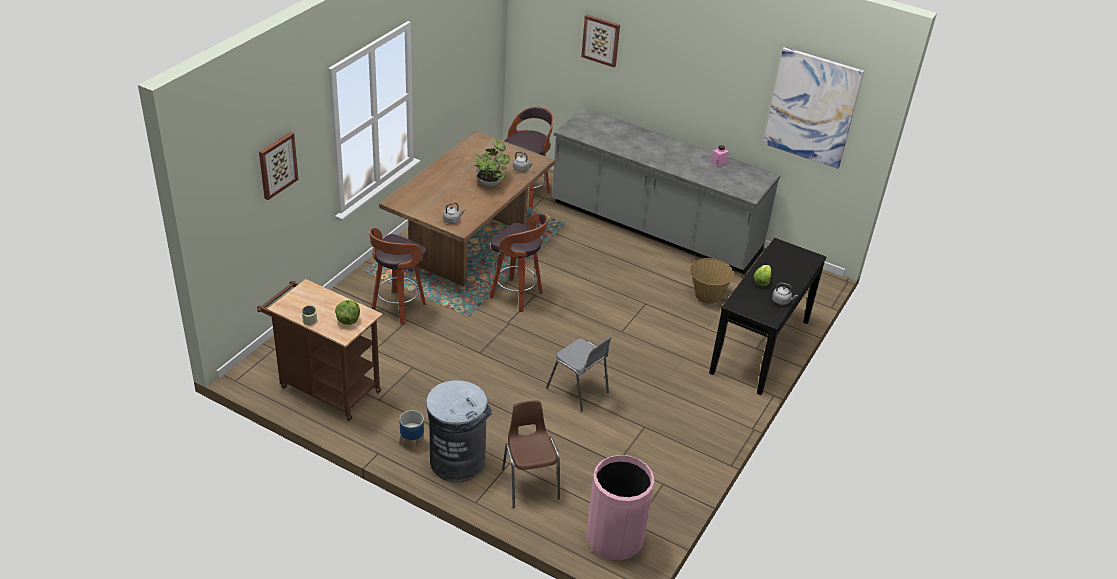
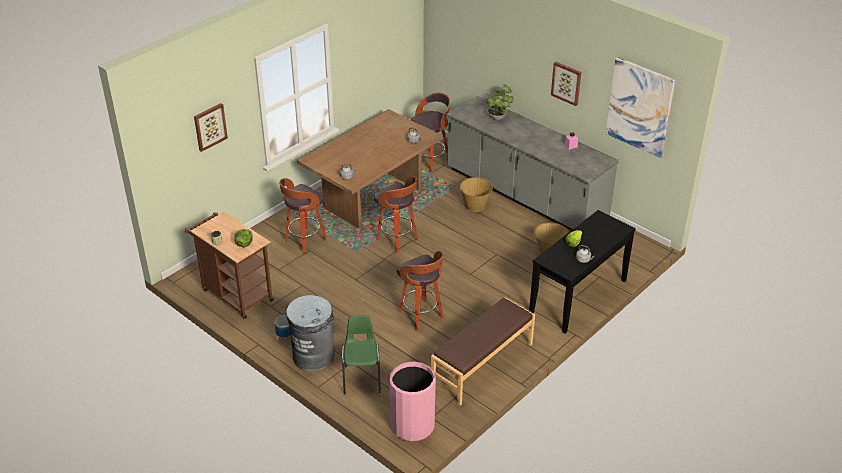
camera: 15 degrees right, 0 degrees up
(490, 182) = (386, 150): potted plant -> potted plant (497, 116)
(529, 482) = (362, 378): brown chair -> green chair
(578, 391) = (421, 315): grey chair -> stool
(599, 245) = (475, 205): none -> basket
(601, 40) = (488, 43): picture -> picture (566, 83)
(676, 447) = (483, 365): none -> brown bench

